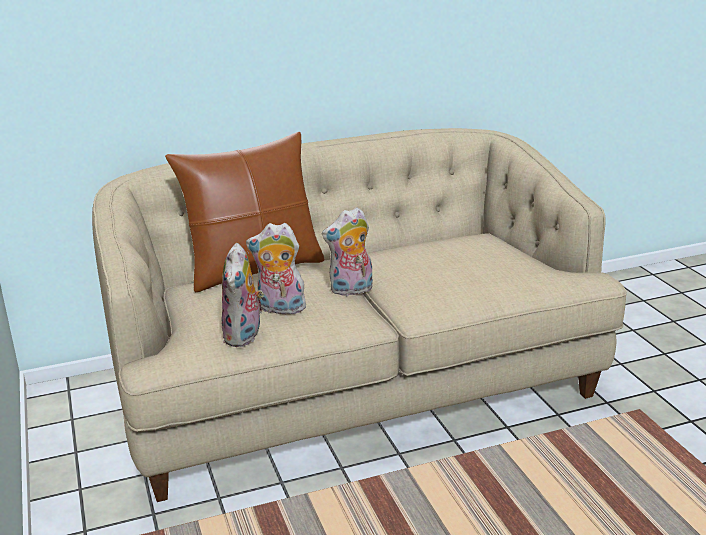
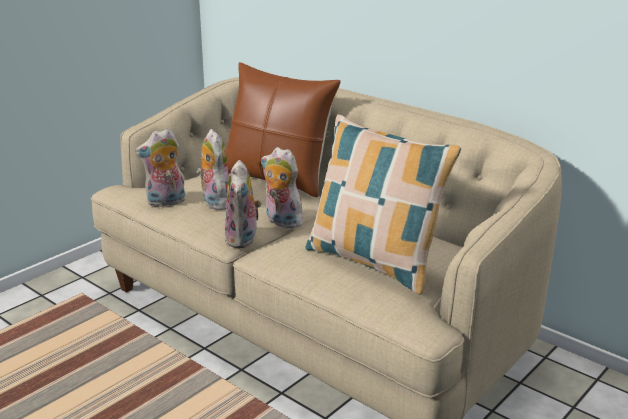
camera: 60 degrees right, 0 degrees up
(372, 316) = (243, 240): none -> plush toy
(486, 267) = (374, 262): none -> pillow

